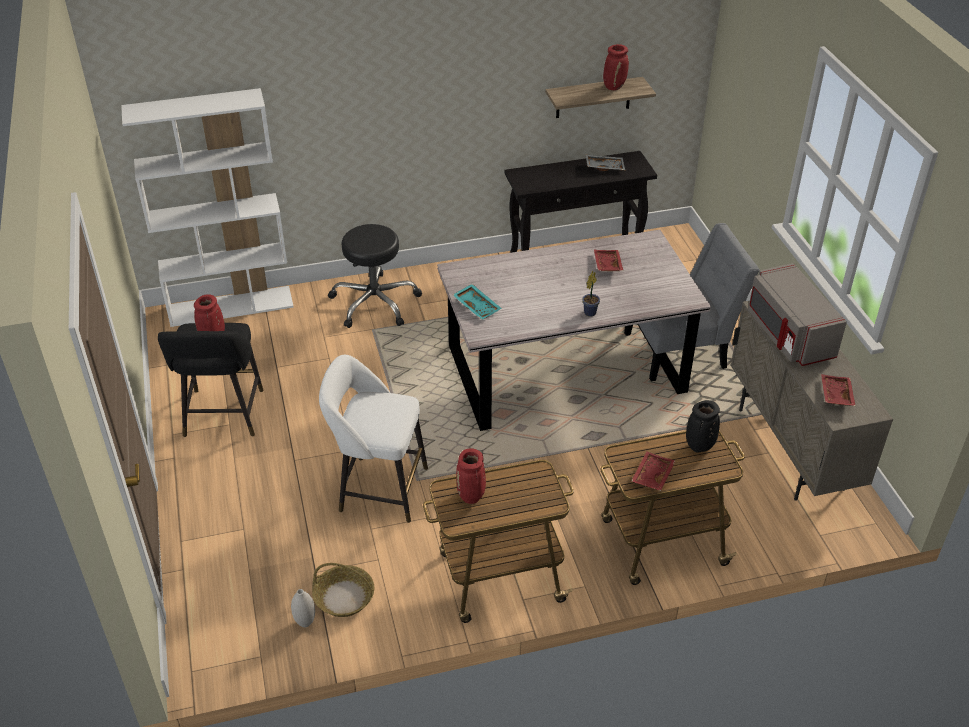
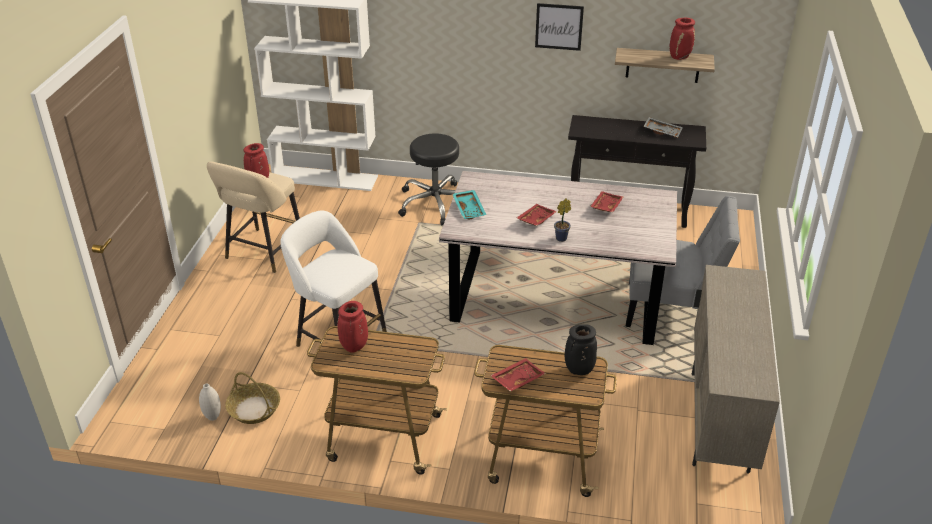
camera: 25 degrees right, 5 degrees down
(223, 417) = (263, 253): black stool -> beige stool
(483, 79) = (559, 26): none -> picture
(788, 335) = (728, 302): grey microwave -> none
(835, 395) = (735, 364): red tray -> red tray (535, 219)

